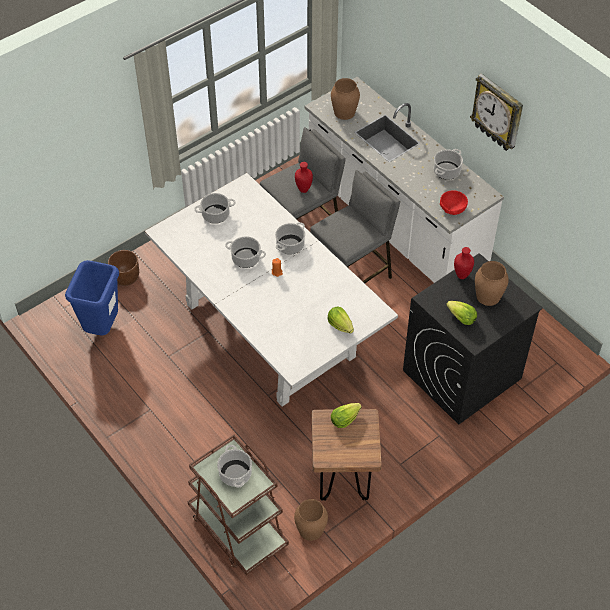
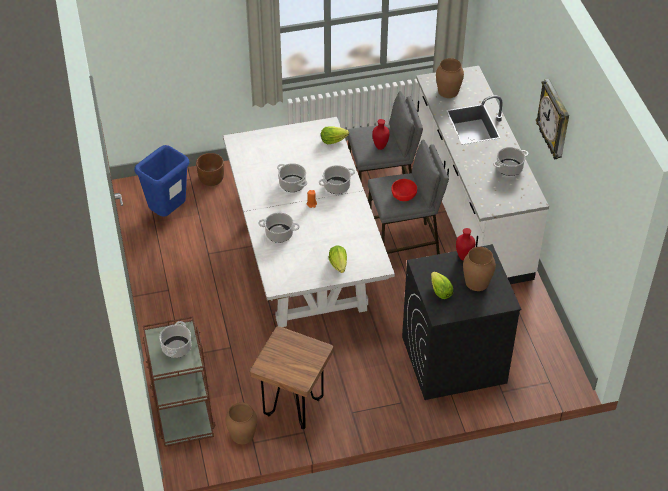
camera: 25 degrees right, 5 degrees down
(215, 215) = (288, 141): cooking pot -> cooking pot (279, 234)
(344, 419) = (299, 343): lettuce -> lettuce (333, 140)
(452, 208) = (494, 200): red bowl -> red bowl (403, 195)

